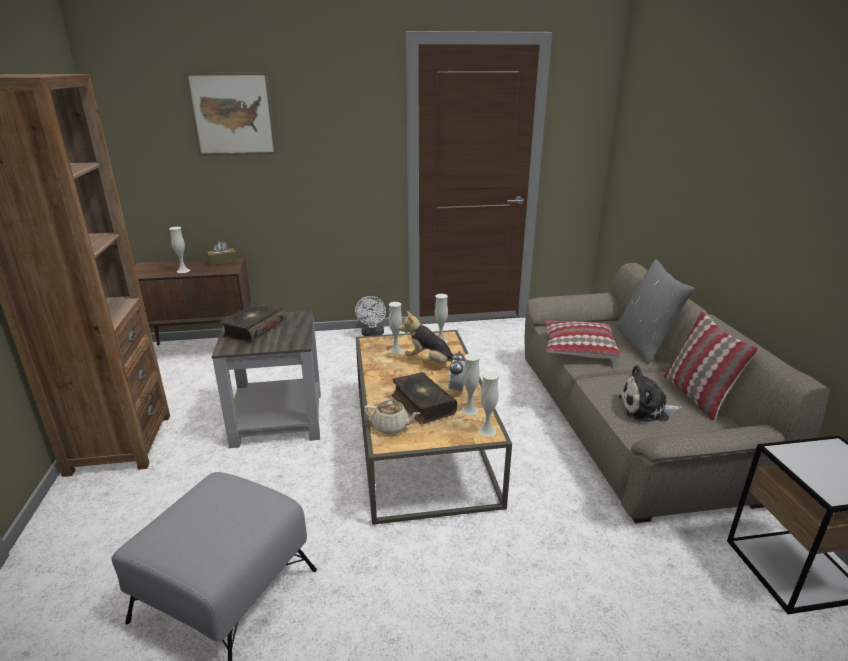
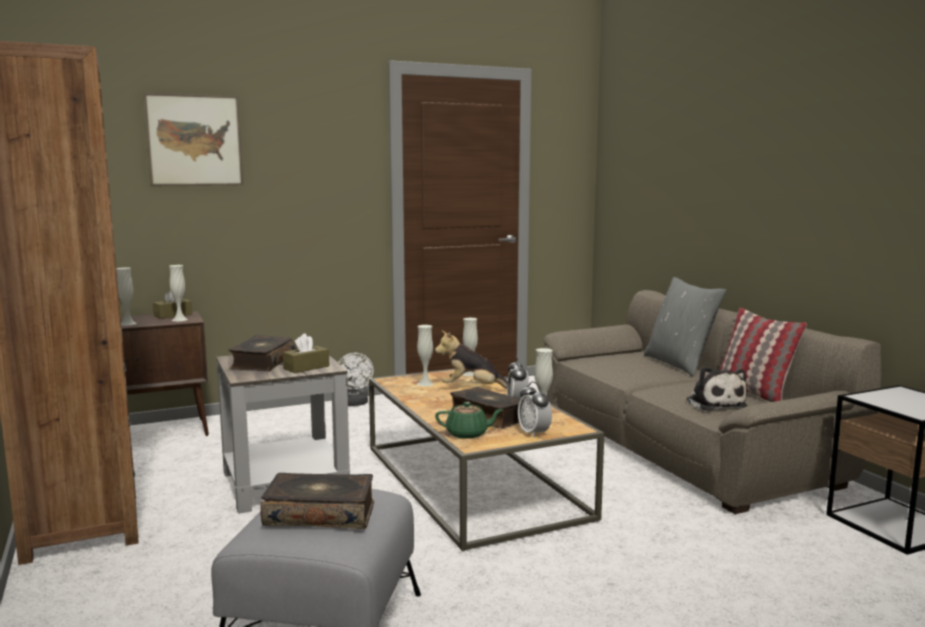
camera: 15 degrees left, 15 degrees down
(208, 522) = (320, 514): none -> book
(282, 340) = (306, 367): none -> brown tissue box
(391, 427) = (468, 434): beige teapot -> green teapot
(448, 435) = (534, 433): none -> alarm clock
(487, 431) = (572, 427): white vase -> white vase (179, 319)
(578, 348) = (617, 371): pillow -> none
(646, 409) = (714, 403): plush toy -> plush toy turned 90 degrees counterclockwise

